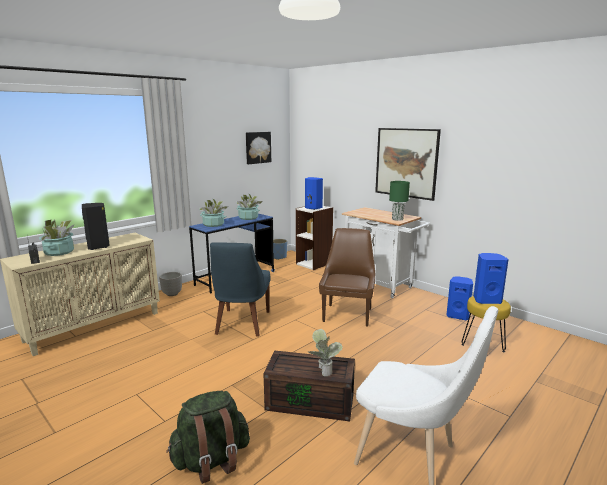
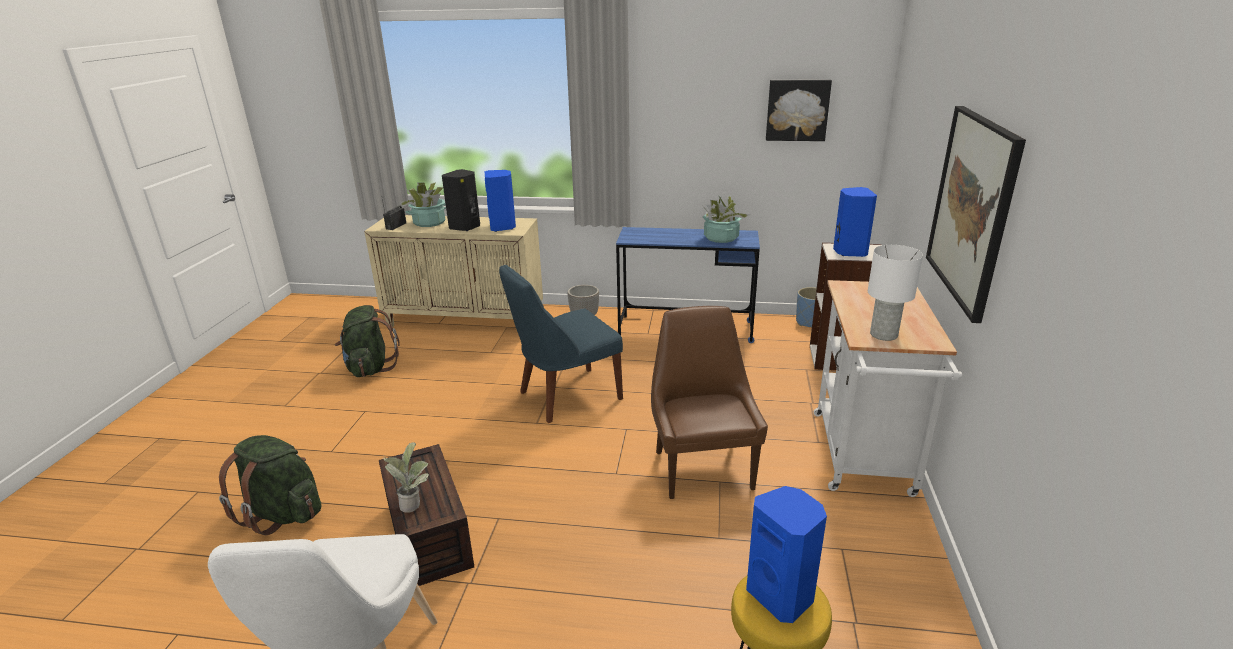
camera: 55 degrees right, 10 degrees up
(79, 378) = (370, 368): none -> green backpack
(213, 224) = (651, 234): potted plant -> none
(347, 314) = (702, 467): brown chair -> brown chair turned 75 degrees counterclockwise
(397, 219) = (883, 334): green table lamp -> white table lamp
(458, 316) = (875, 606): blue speaker -> blue speaker (503, 227)

